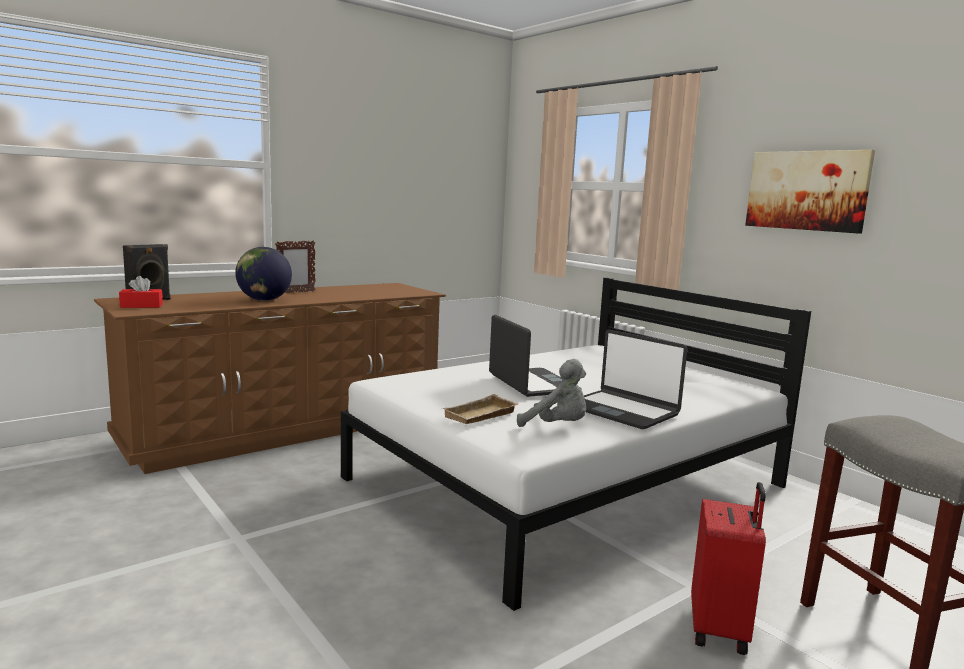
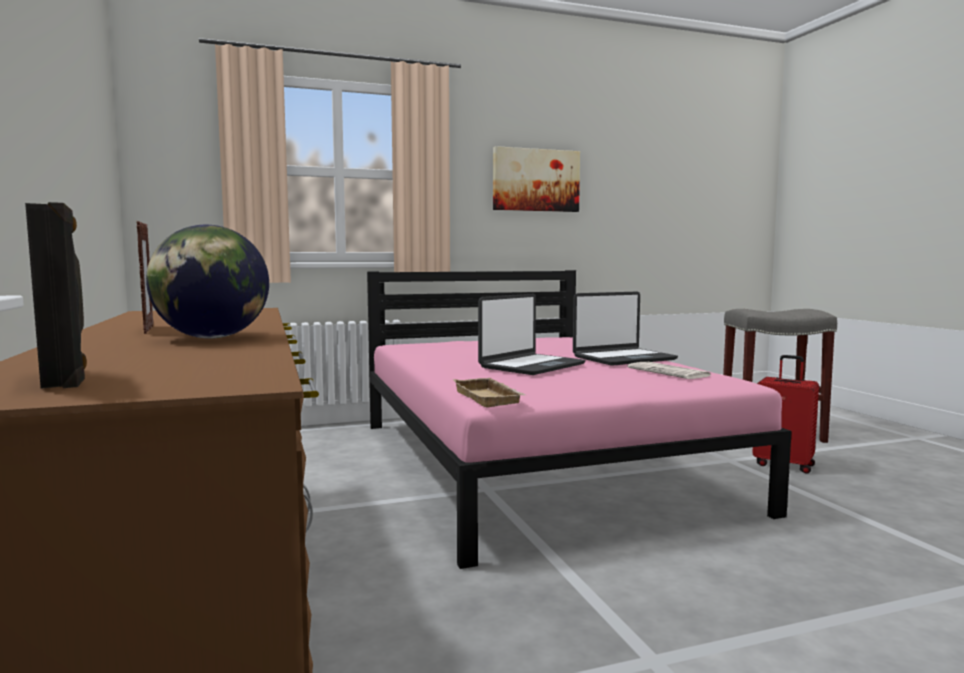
camera: 70 degrees left, 5 degrees down
(141, 306) = (152, 379): red tissue box -> none
(481, 416) = (641, 383): beige tray -> beige tray (490, 398)
(532, 384) = (531, 366): laptop -> laptop turned 135 degrees clockwise
(557, 427) = (670, 372): grey plush toy -> newspaper
(567, 482) = (535, 463): white bed -> pink bed

